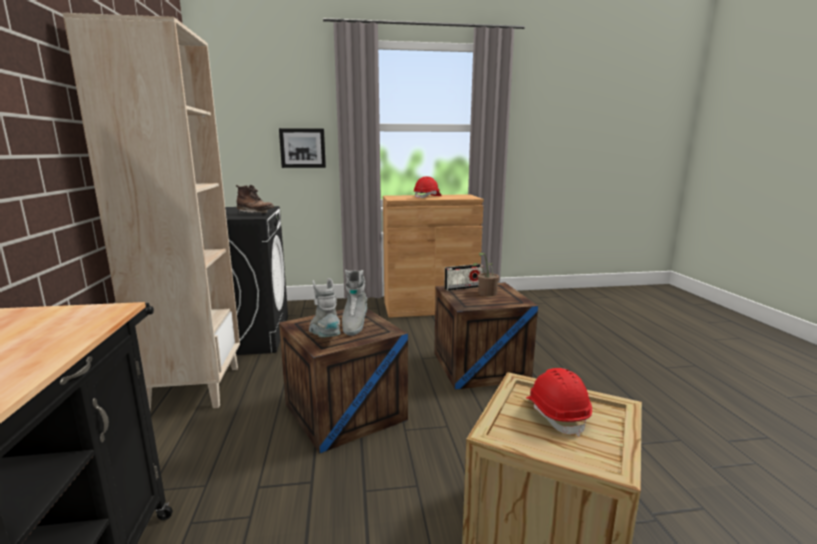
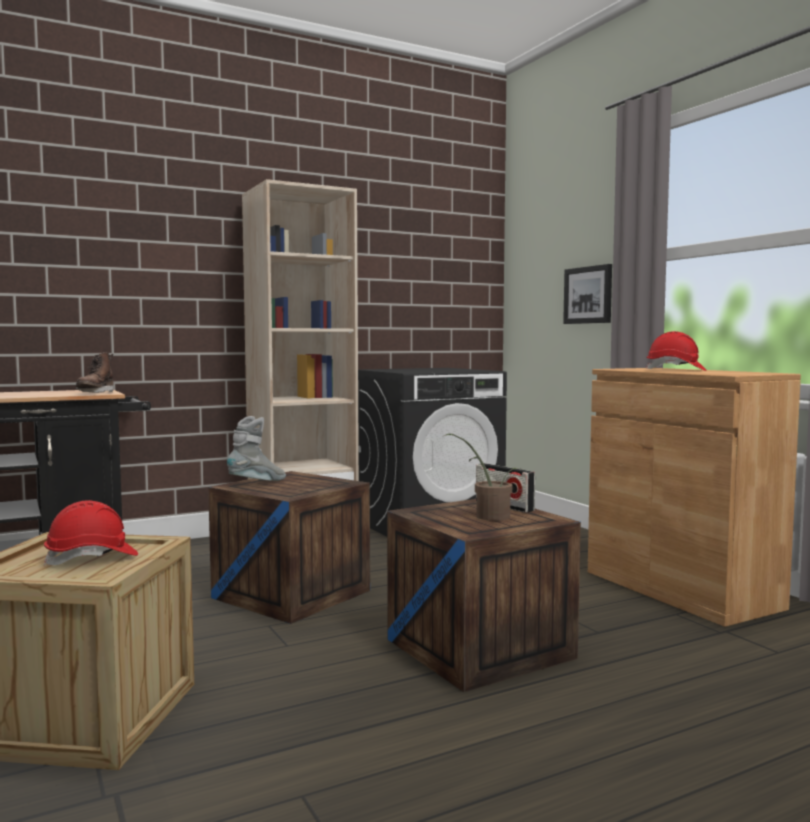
camera: 70 degrees right, 10 degrees down
(255, 214) = (428, 371): brown boot -> brown boot (95, 393)
(354, 325) = (299, 486): grey boot -> none

